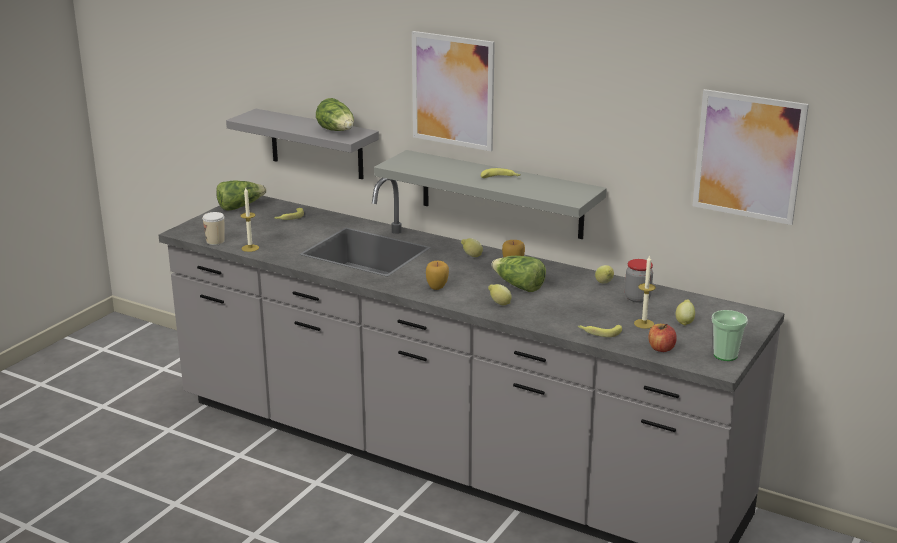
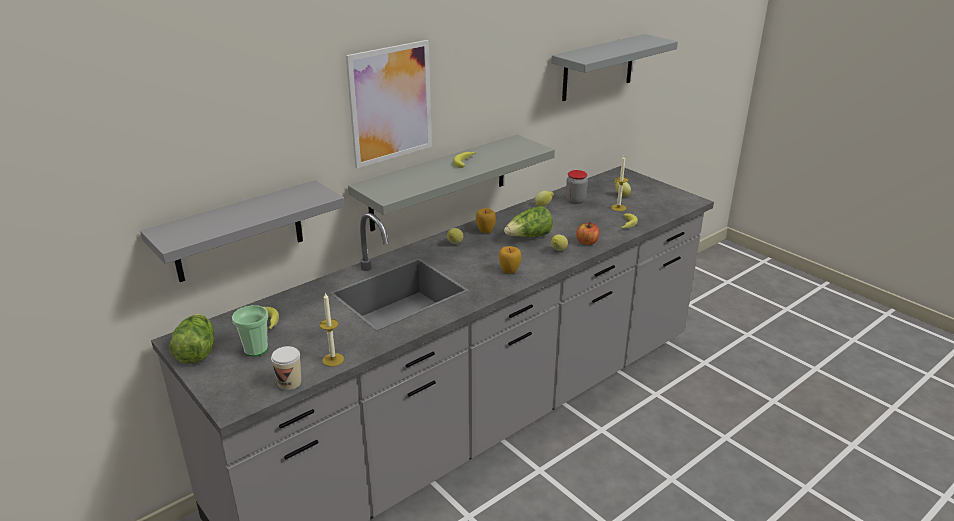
camera: 70 degrees left, 5 degrees up
(337, 131) = (295, 197): lettuce -> none
(661, 348) = (659, 211): apple -> apple (587, 242)
(725, 355) = (675, 195): cup -> cup (256, 349)
(748, 156) = (598, 67): picture -> grey shelf

